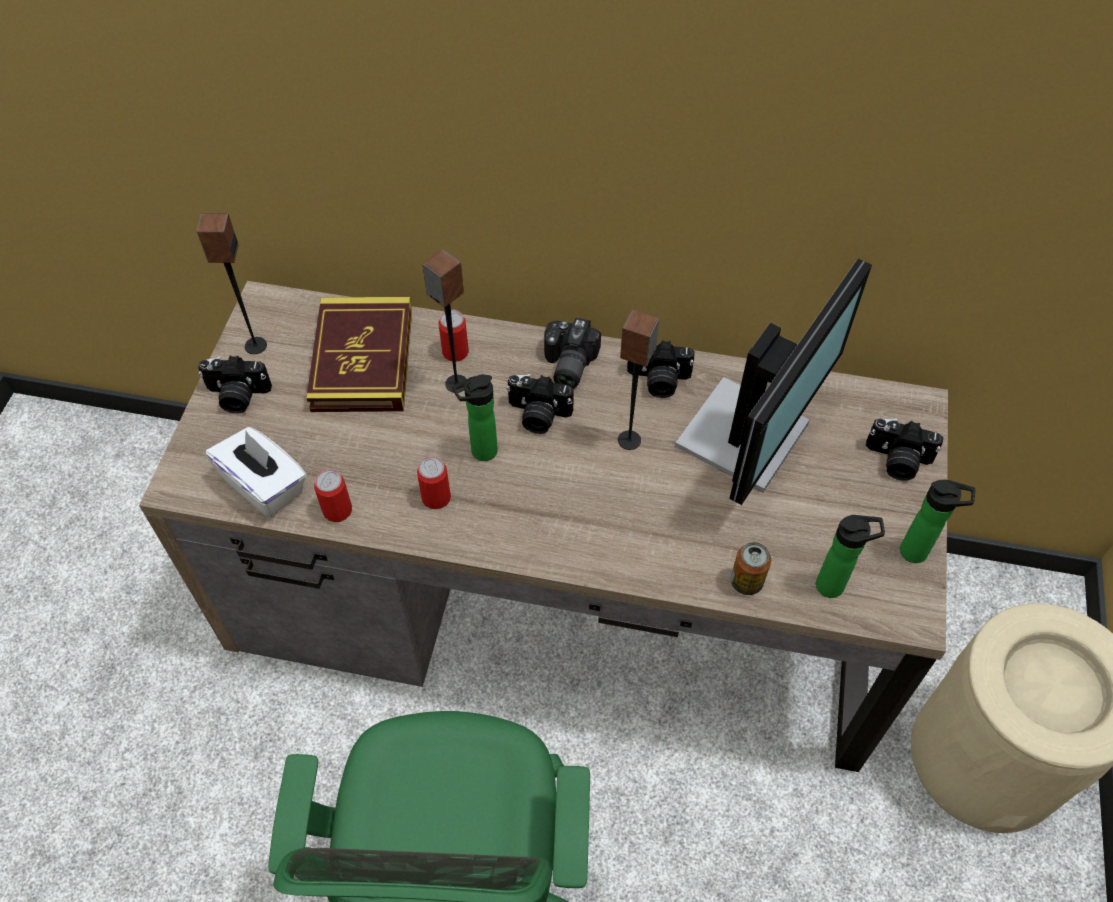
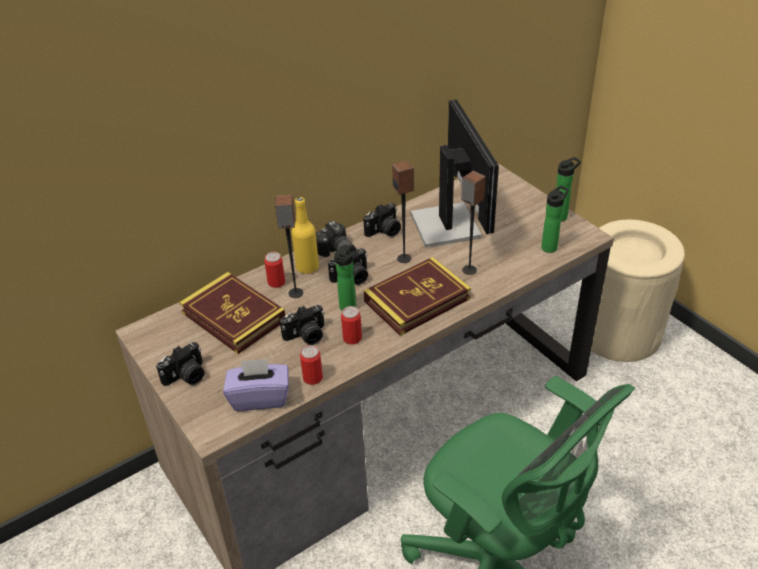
camera: 45 degrees left, 15 degrees down
(255, 345) = (164, 351): speaker -> speaker (469, 270)
(265, 485) = (260, 397): white tissue box -> purple tissue box
(510, 359) = (307, 267): none -> yellow bottle
(567, 512) = (417, 300): none -> book
(746, 582) = (520, 269): can -> none
(897, 461) = (512, 194): camera -> camera (306, 336)

